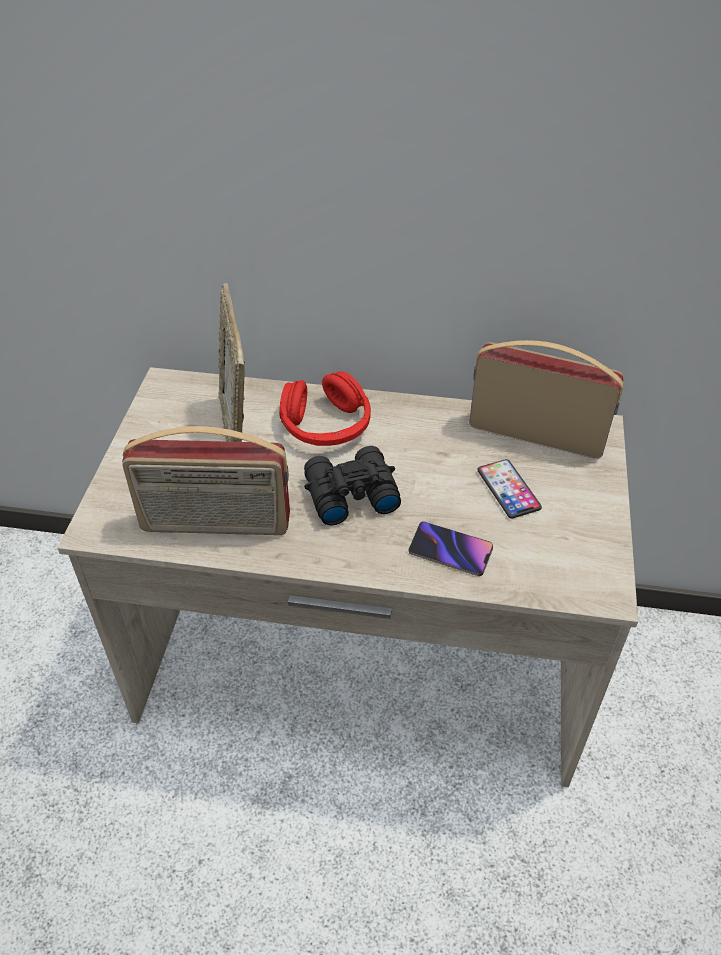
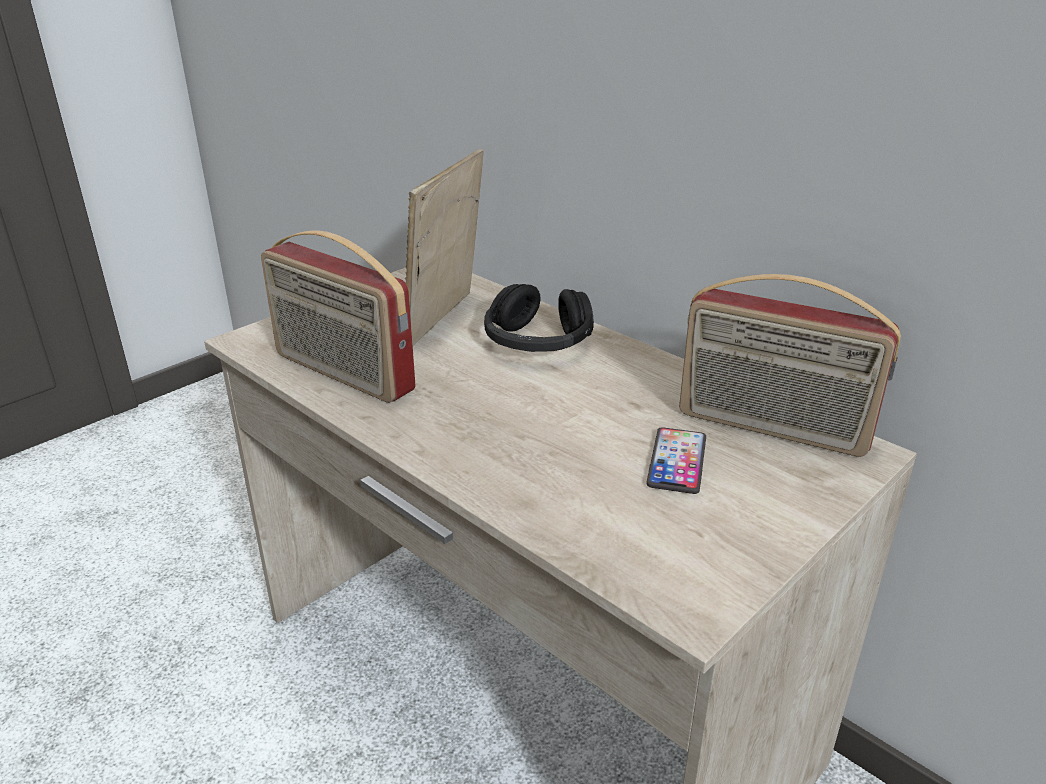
camera: 35 degrees right, 15 degrees down
(326, 426) = (537, 342): red headphones -> black headphones
(349, 493) = (494, 398): black binoculars -> none
(450, 551) = (541, 486): phone -> none
(536, 434) = (771, 428): radio -> radio turned 150 degrees clockwise

